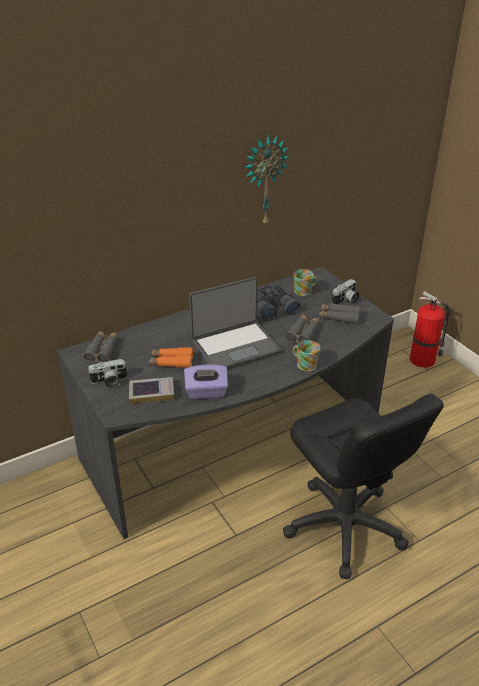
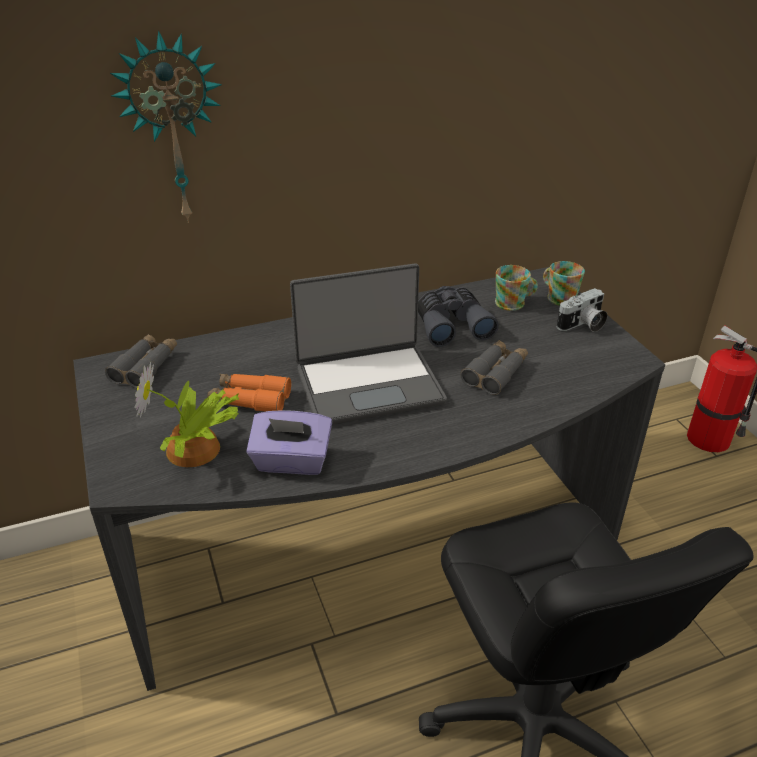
camera: 10 degrees right, 0 degrees up
(109, 382) = (132, 422): camera -> none
(151, 393) = (195, 451): book -> potted plant
(264, 181) = (455, 102): wall clock -> wall clock (173, 131)
(304, 364) = (484, 429): mug -> mug (558, 297)
(338, 317) = (564, 352): grey binoculars -> none

